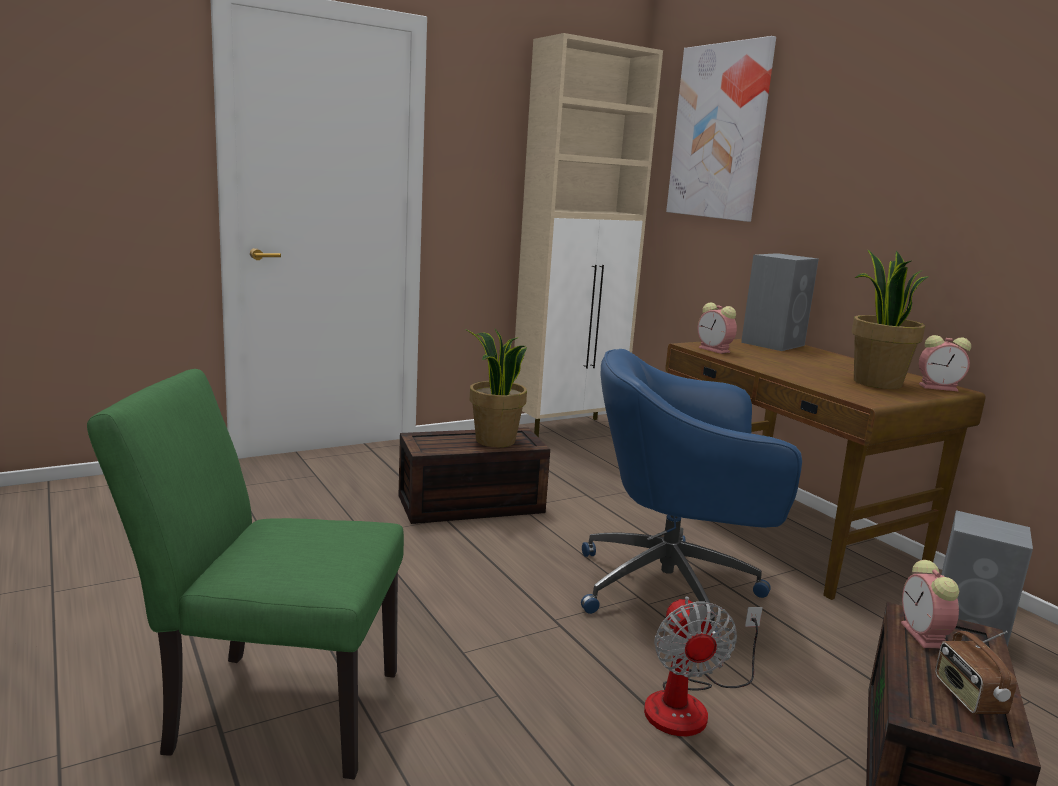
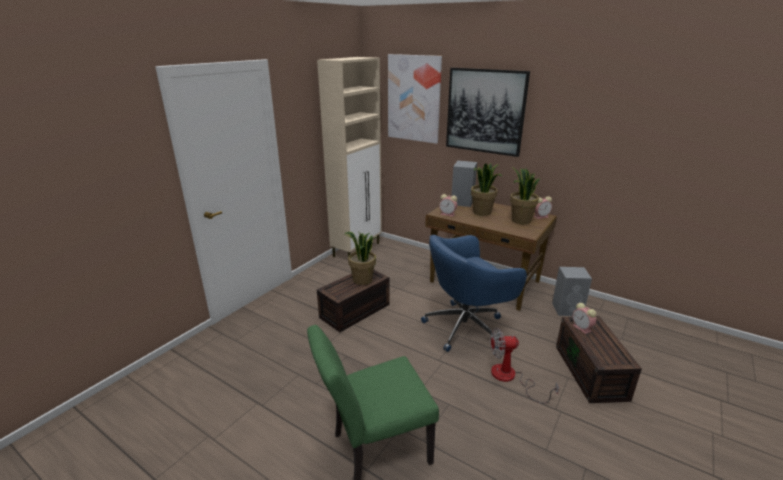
camera: 25 degrees left, 10 degrees up
(690, 704) = (510, 378): fan -> fan turned 120 degrees clockwise
(797, 360) = (482, 212): none -> potted plant
(847, 145) = (485, 111): none -> picture
(967, 697) = (609, 349): radio -> none

